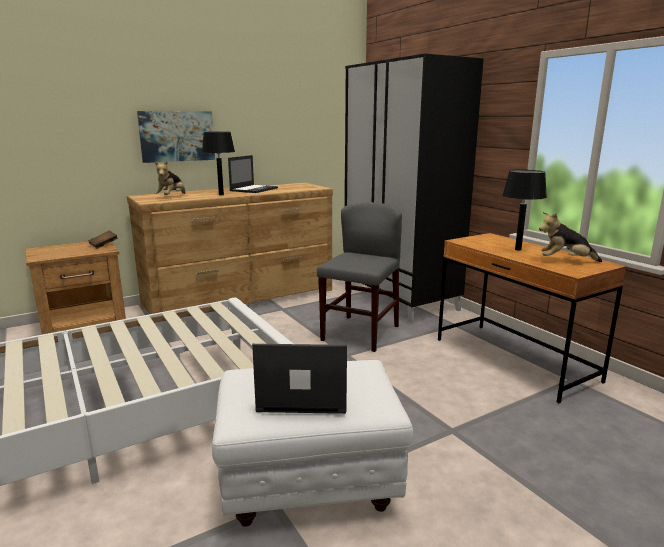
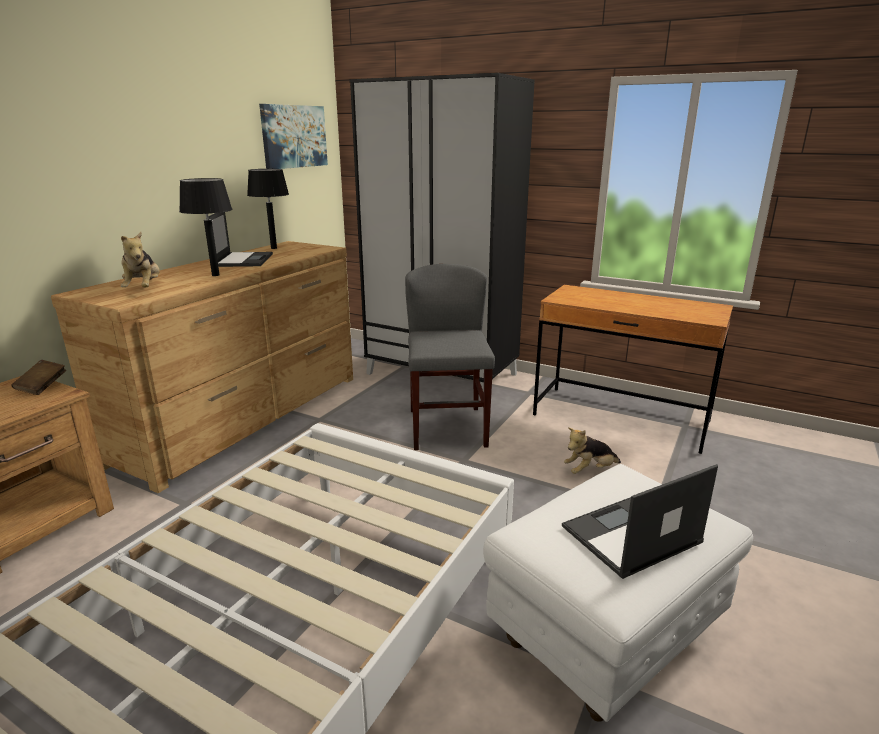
camera: 30 degrees left, 5 degrees up
(177, 136) = (113, 188): picture -> picture (294, 136)
(517, 249) = (624, 301): black table lamp -> black table lamp (273, 248)
(565, 261) = (683, 308): plush toy -> plush toy (590, 470)

